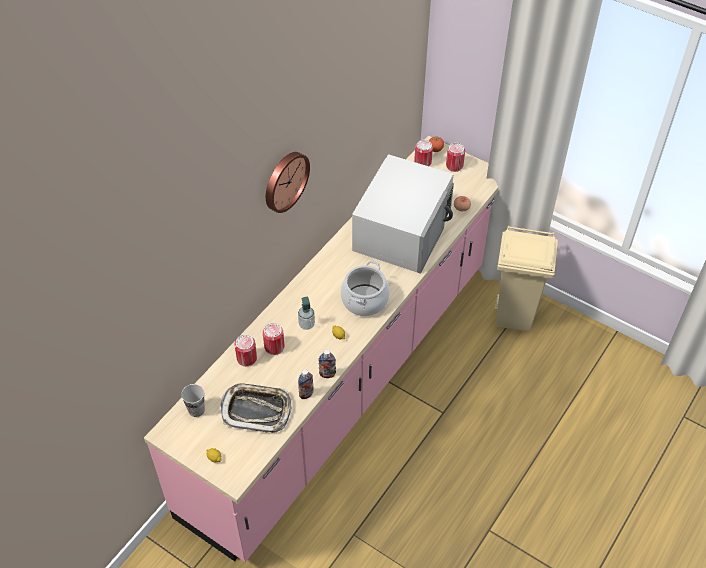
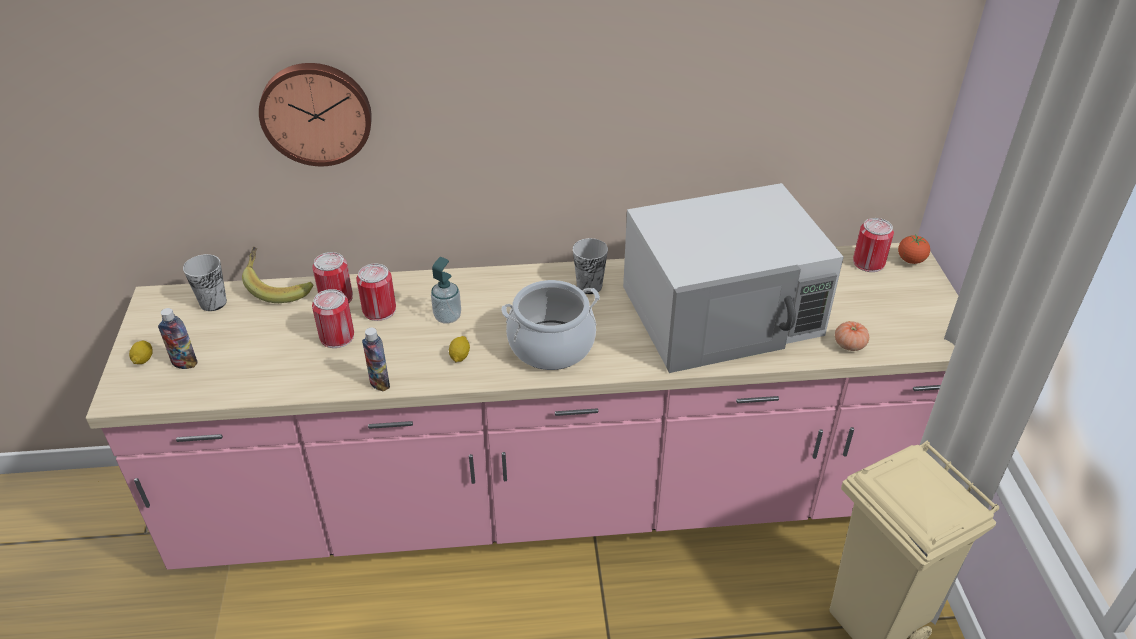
camera: 50 degrees right, 10 degrees down
(212, 377) = (279, 287): none -> banana
(256, 410) = (256, 352): tray -> none
(284, 181) = (513, 59): wall clock -> wall clock (316, 112)
(306, 394) = (325, 382): bottle -> bottle (184, 363)
(339, 261) = (589, 286): none -> cup
(454, 166) = (913, 294): can -> can (337, 337)

